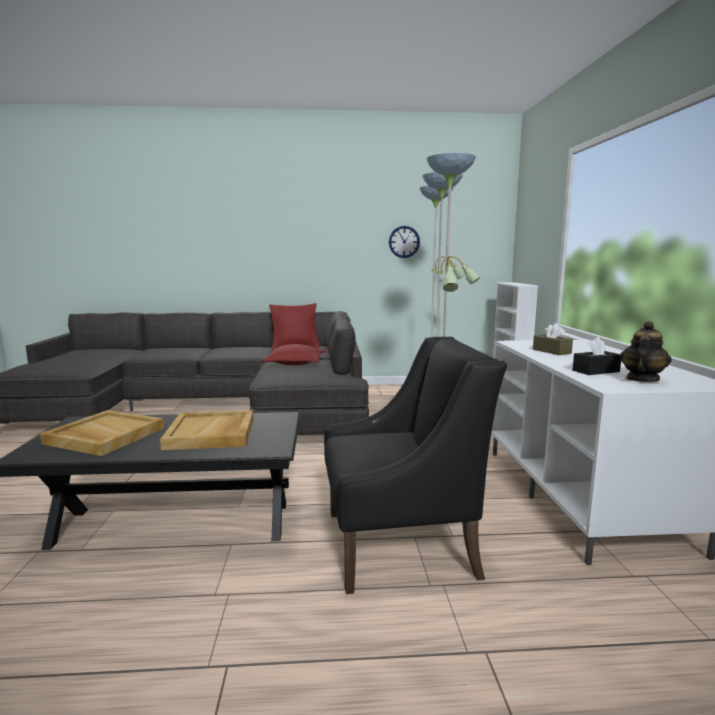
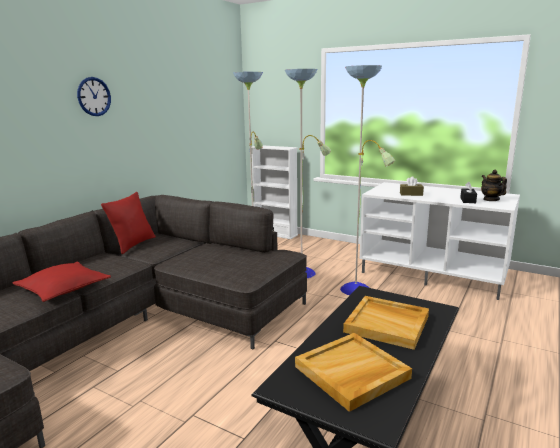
camera: 55 degrees left, 5 degrees up
(295, 363) = (200, 257): red pillow -> red pillow (64, 289)
(401, 543) = (453, 336): black armchair -> none
(404, 242) = (181, 117): wall clock -> wall clock (94, 96)

